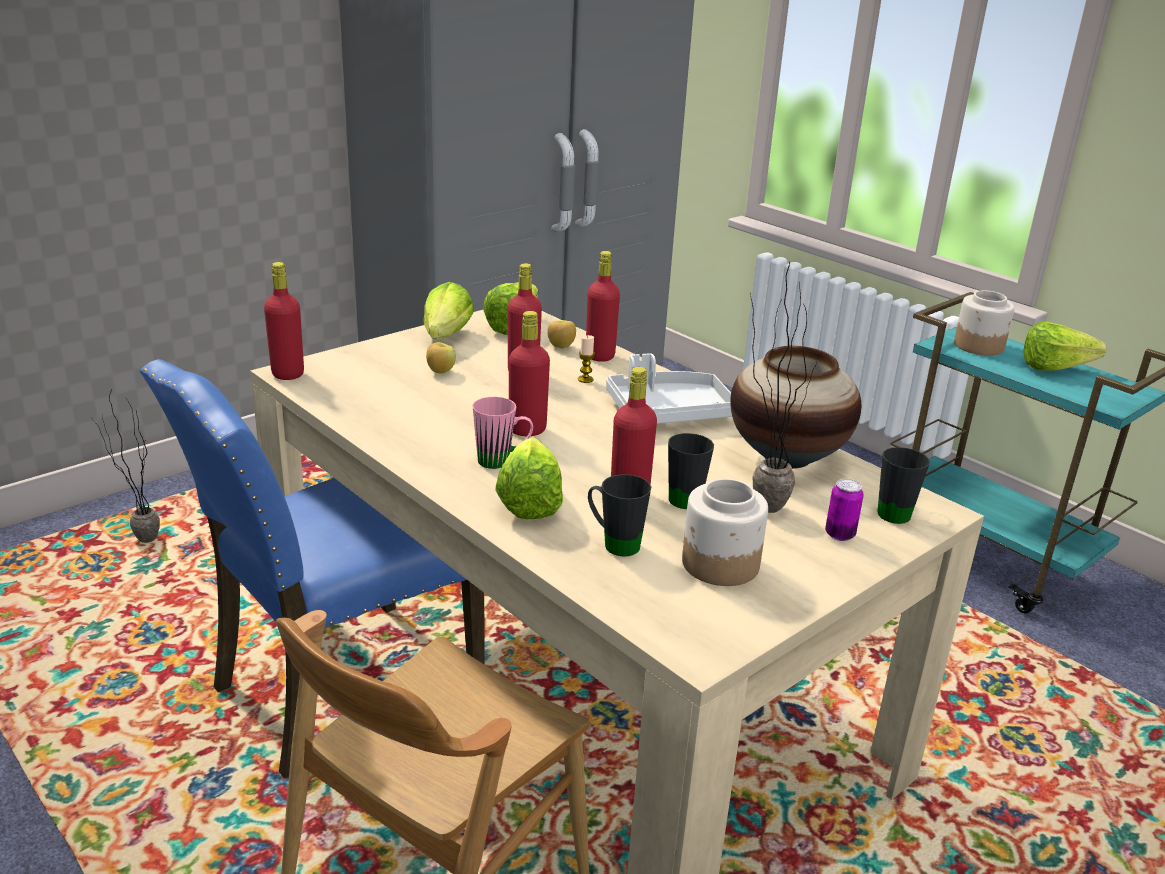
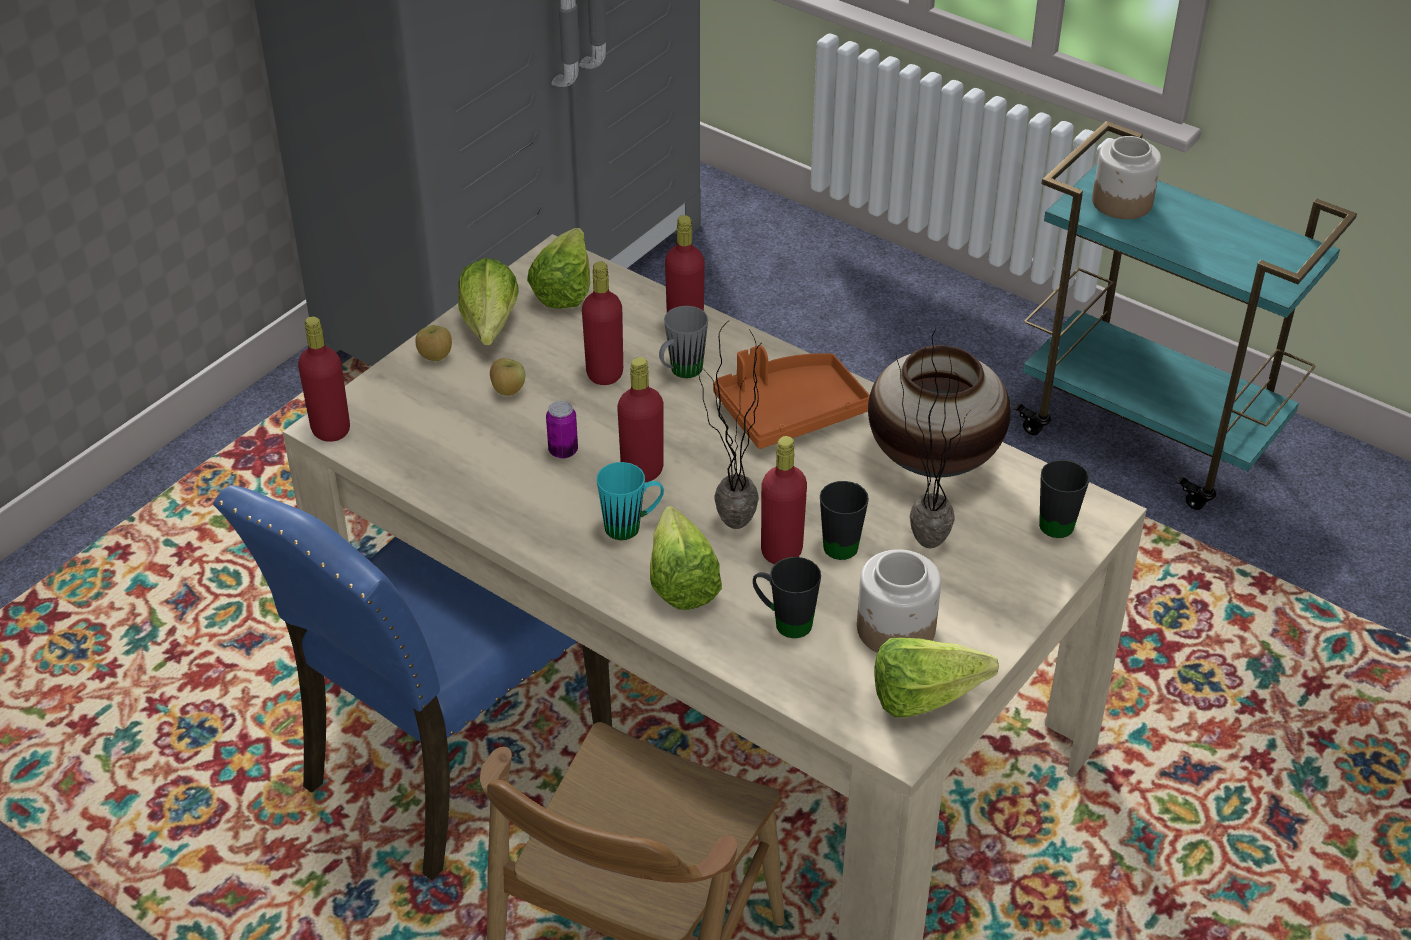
camera: 10 degrees left, 15 degrees up
(138, 541) = (110, 603): potted plant -> potted plant (723, 527)
(502, 461) = (632, 527): pink mug -> turquoise mug
(561, 347) = (634, 318): apple -> apple (435, 357)
(585, 379) = (680, 372): candle -> grey mug
(669, 412) = (790, 411): grey tray -> orange tray
(839, 534) = (1006, 565): can -> can (563, 451)
(1061, 369) = (1219, 230): lettuce -> lettuce (935, 698)

